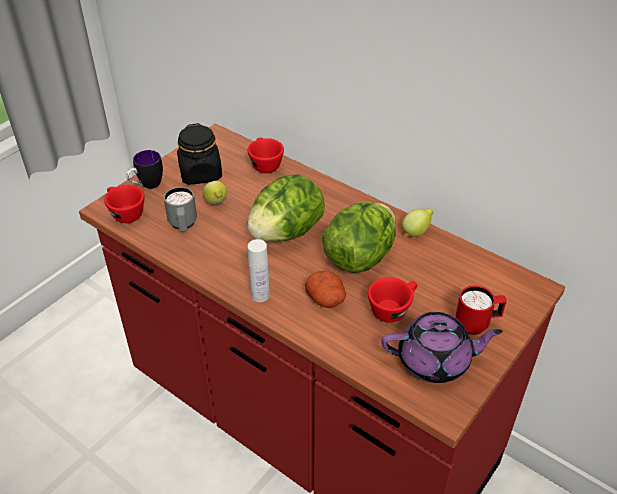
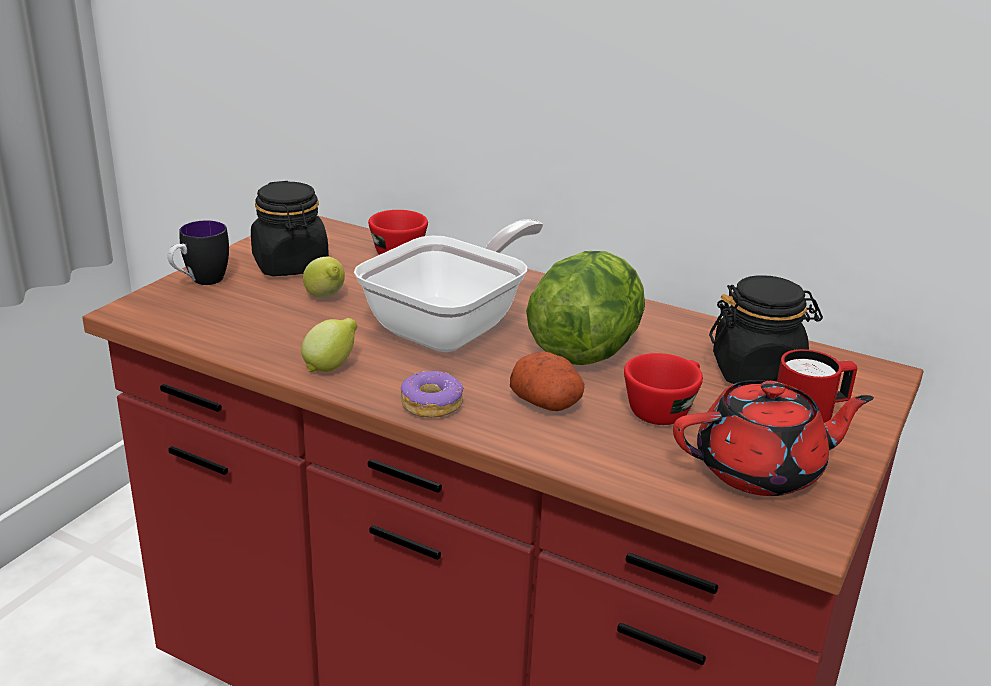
camera: 10 degrees left, 15 degrees down
(124, 213) = (166, 315): red cup -> none
(183, 225) = (274, 326): grey mug -> none
(260, 295) = (431, 404): white bottle -> donut
(286, 232) = (453, 326): lettuce -> frying pan
(416, 232) = (665, 318): lemon -> lemon (331, 367)
(435, 361) = (761, 470): purple teapot -> red teapot
(458, 282) = (757, 372): none -> black jar

